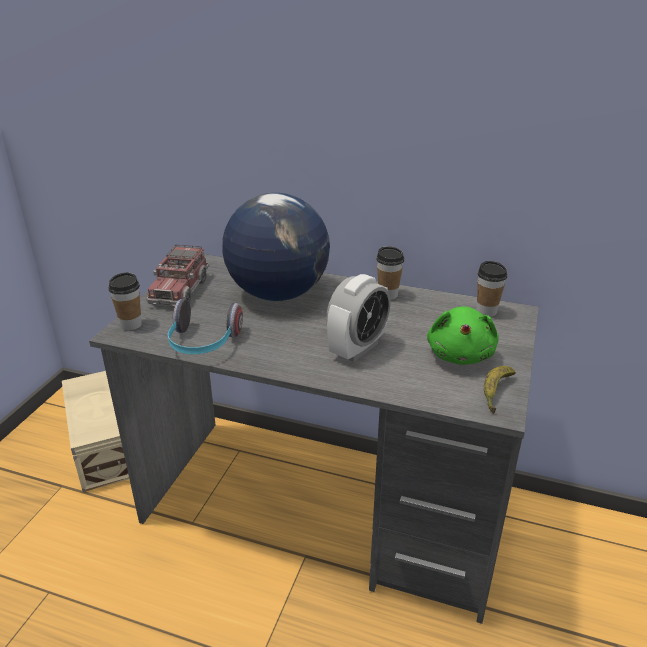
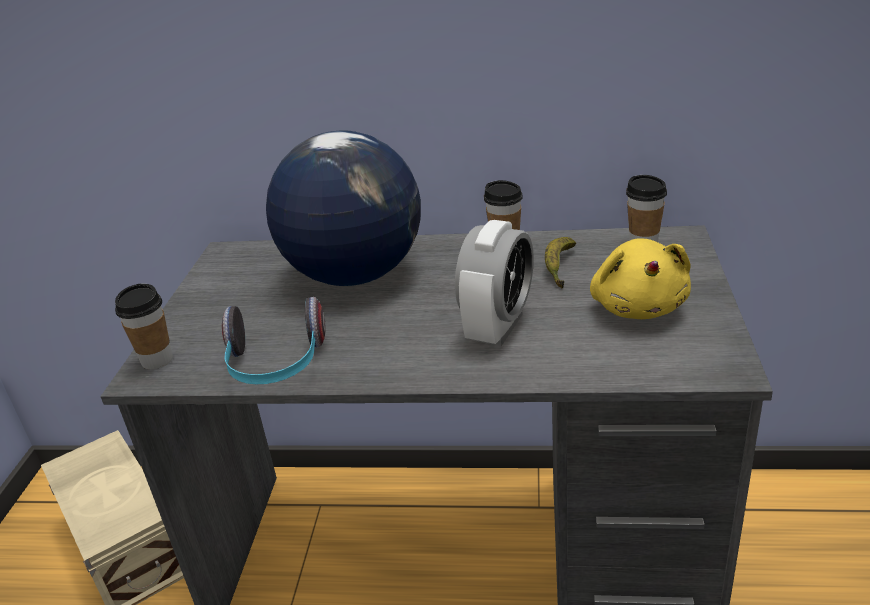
camera: 10 degrees left, 0 degrees up
(180, 290) = (211, 297): toy truck -> none
(460, 354) = (638, 306): green plush toy -> yellow plush toy
(495, 392) = (709, 347): banana -> banana (559, 268)

